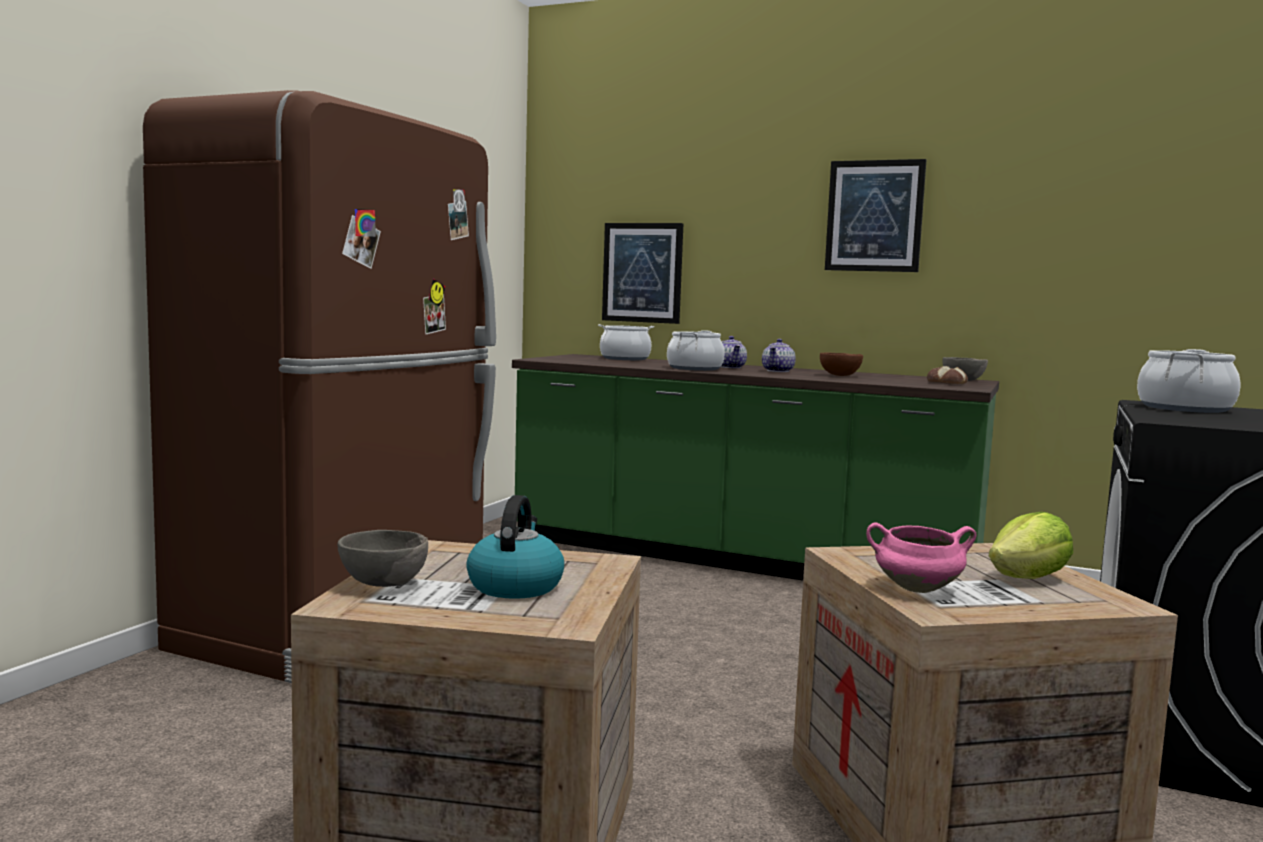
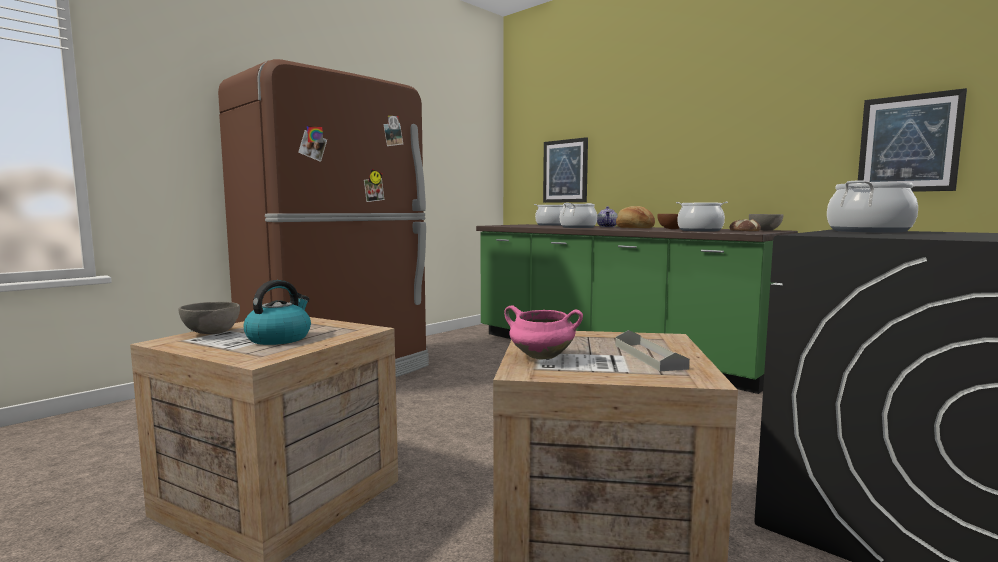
camera: 20 degrees right, 0 degrees up
(778, 371) = (634, 228): teapot -> bread
(874, 216) = (707, 119): picture -> picture (908, 144)
(891, 381) = (700, 230): none -> cooking pot
(1028, 579) = (649, 356): lettuce -> grey tray

